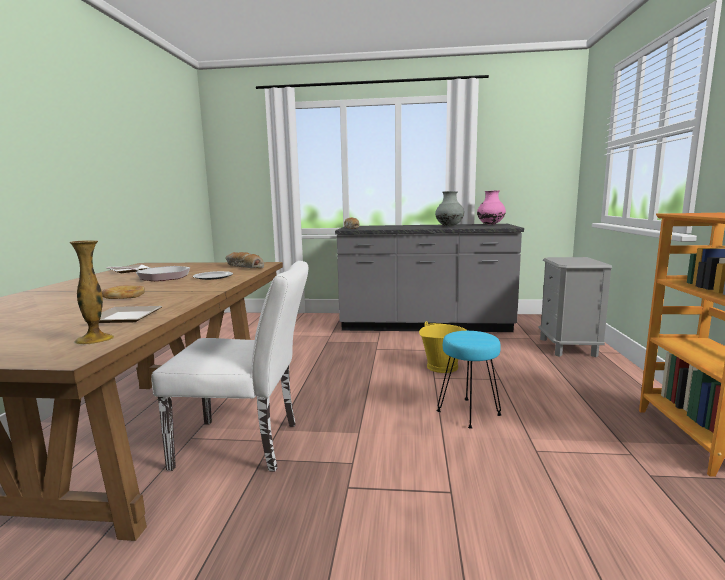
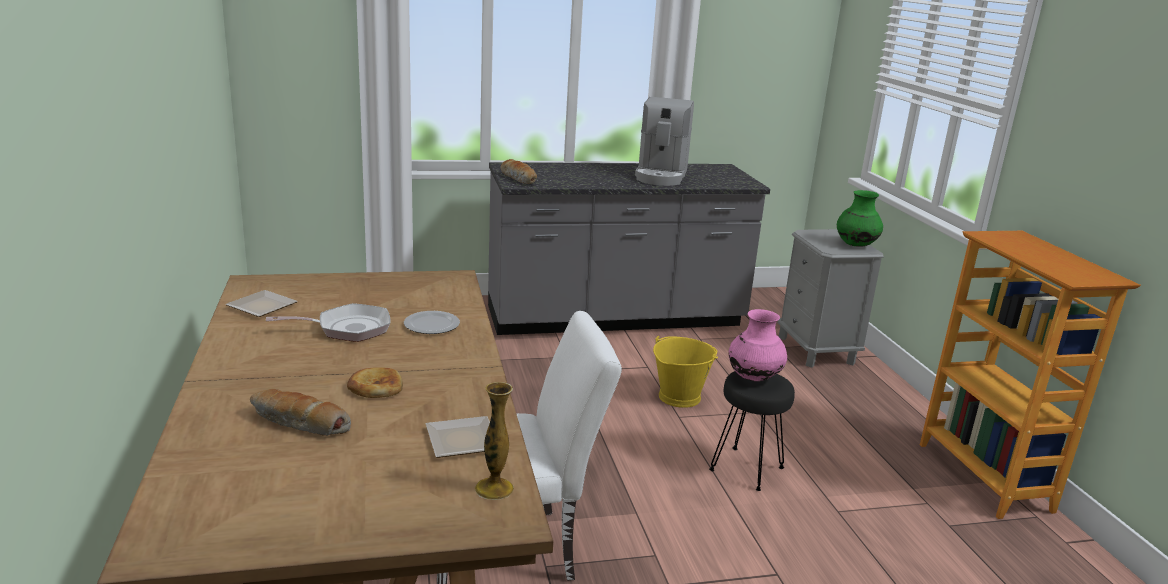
camera: 20 degrees left, 10 degrees up
(243, 267) = (436, 290): bread -> bread (299, 423)
(449, 226) = (661, 175): grey vase -> coffee machine
(469, 413) = (747, 468): turquoise stool -> black stool
(490, 224) = (713, 169): pink vase -> pink vase (754, 378)
(590, 262) = (855, 245): none -> green vase

